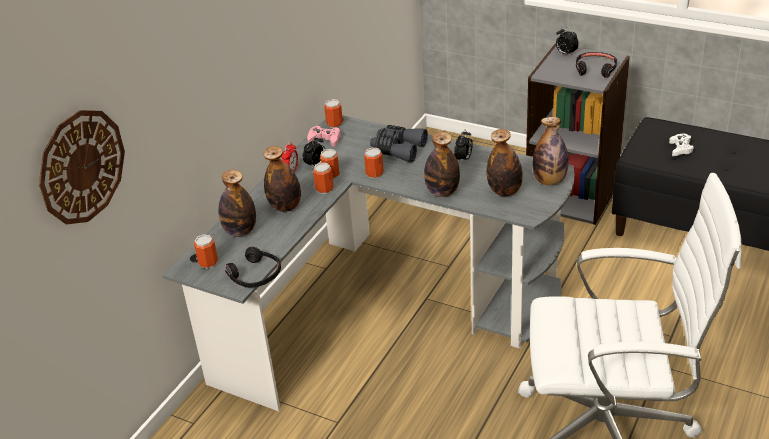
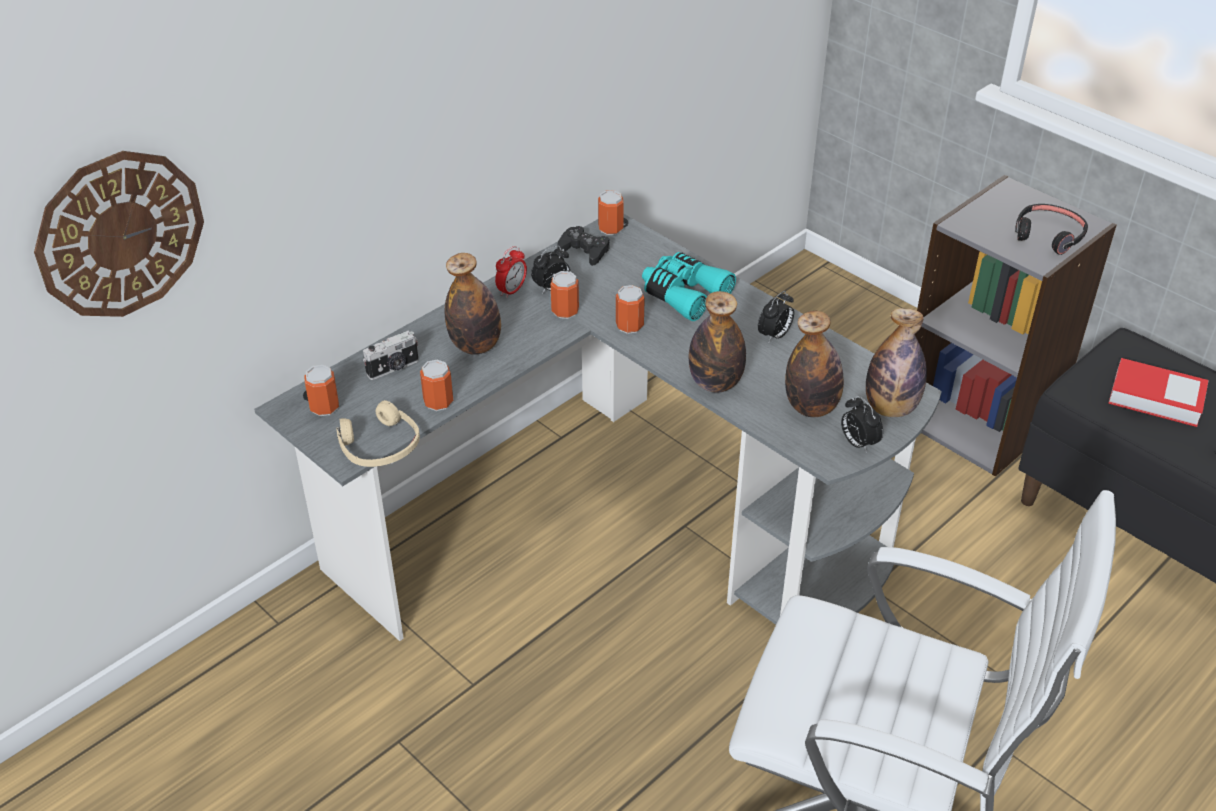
camera: 15 degrees right, 5 degrees up
(240, 231) = (393, 368): bottle -> camera
(255, 275) = (379, 446): black headphones -> beige headphones
(324, 189) = (544, 332): can -> can (438, 402)
(325, 139) = (584, 251): pink game controller -> black game controller
(398, 149) = (683, 294): grey binoculars -> turquoise binoculars
(565, 54) = (1013, 197): alarm clock -> alarm clock (858, 443)
(680, 149) = (1156, 398): white game controller -> book

